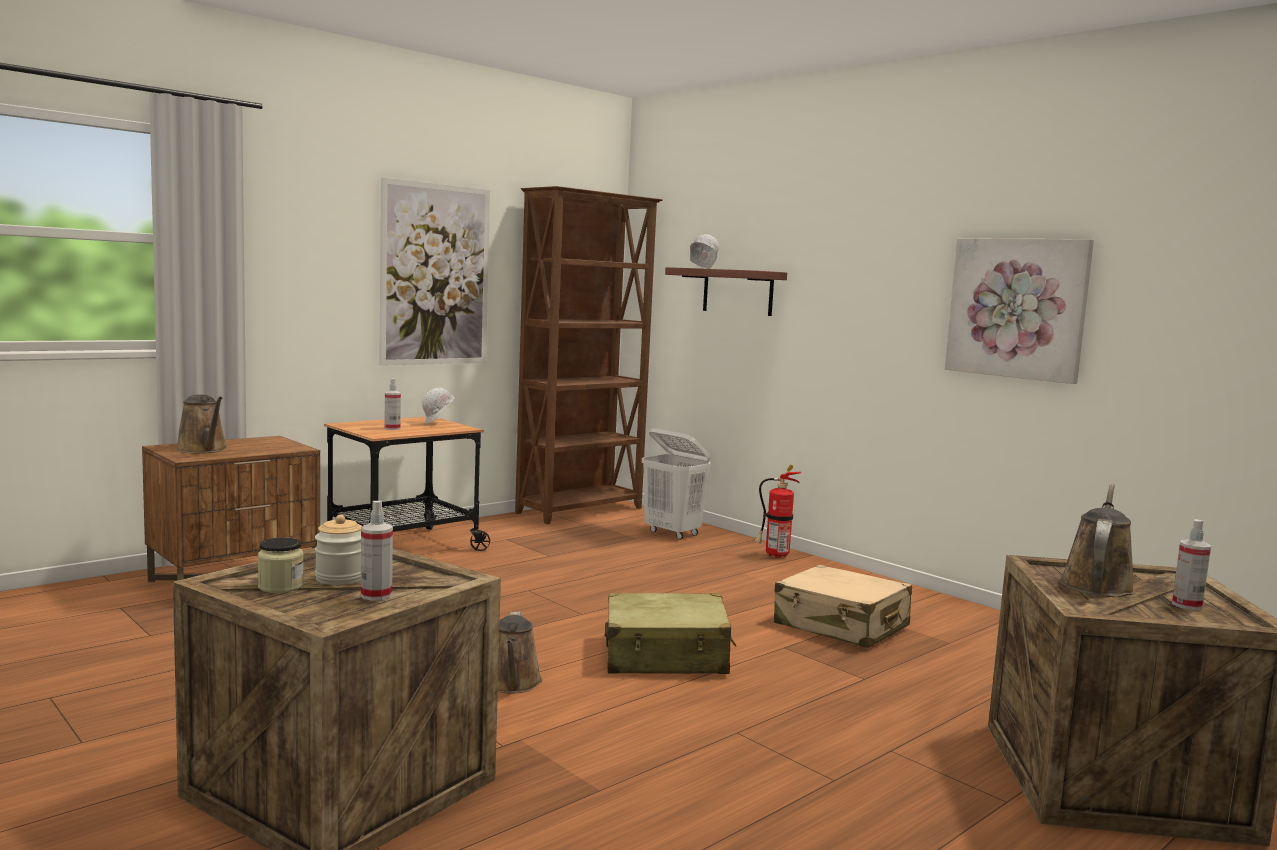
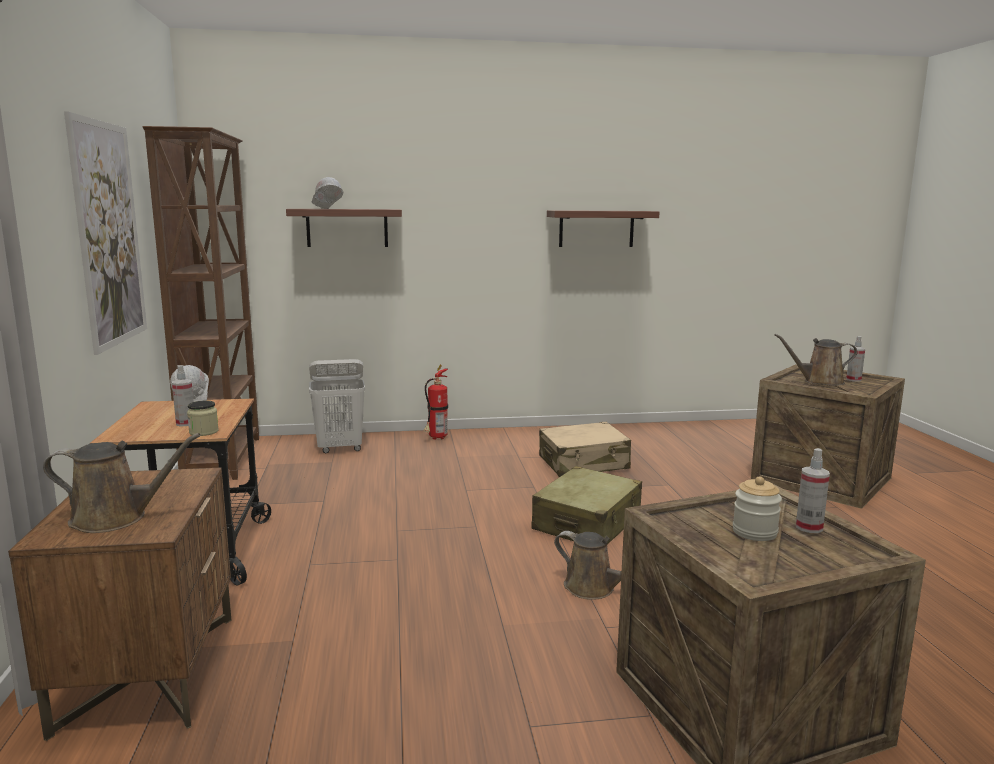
camera: 55 degrees left, 5 degrees up
(280, 586) = (774, 557): jar -> jar (203, 432)
(1017, 308) = (596, 228): picture -> shelf
(1096, 584) = (819, 381): brown watering can -> brown watering can turned 60 degrees counterclockwise

